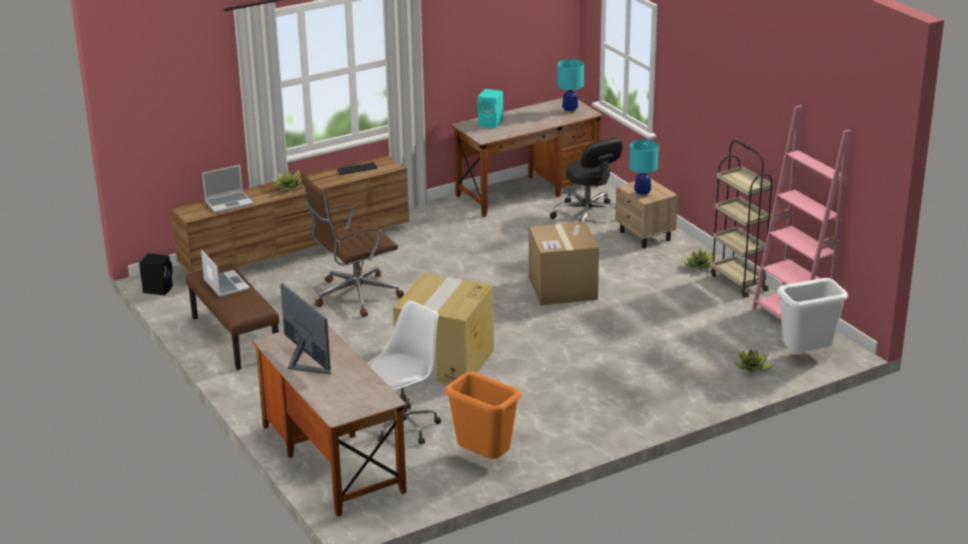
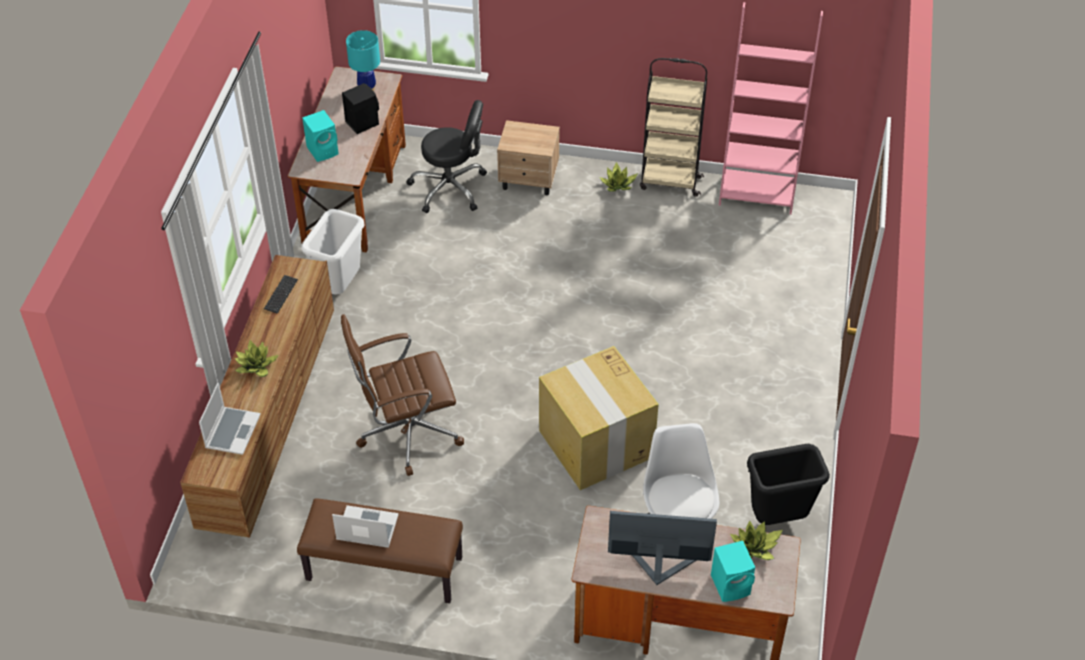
camera: 50 degrees left, 20 degrees up
(158, 289) = (210, 574): black speaker -> black speaker (362, 122)
(325, 395) = (732, 585): none -> turquoise speaker
(354, 296) = (406, 432): brown office chair -> brown office chair turned 60 degrees clockwise
(483, 459) = (777, 519): orange trash can -> black trash can
(562, 288) = (557, 288): cardboard box -> none
(642, 194) = (532, 145): turquoise table lamp -> none
(752, 368) = (805, 268): potted plant -> potted plant (755, 547)
(807, 355) = (819, 226): white trash can -> white trash can (340, 287)

